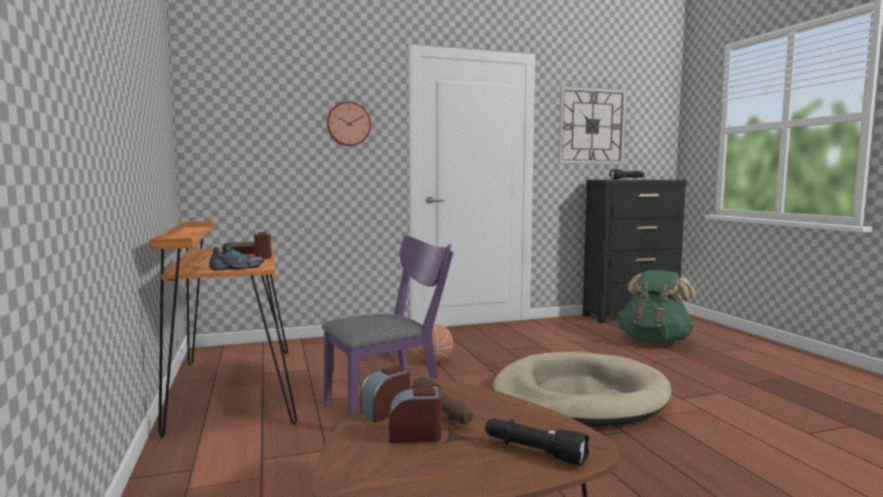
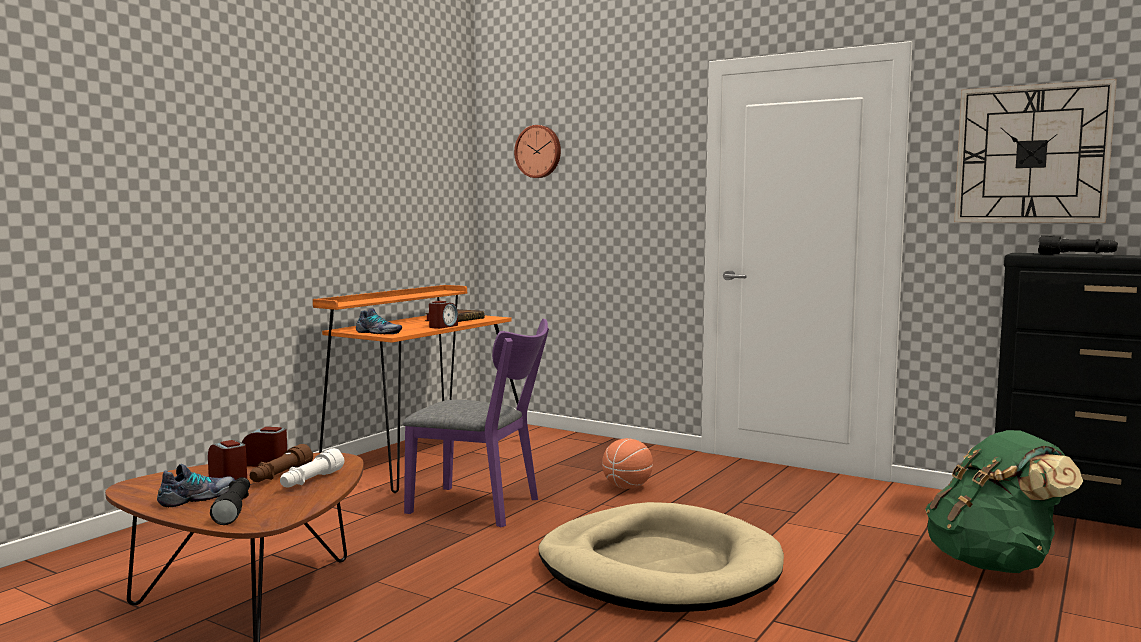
camera: 50 degrees right, 0 degrees up
(348, 124) = (633, 174): wall clock -> wall clock (539, 151)
(467, 461) = (198, 498): none -> shoe
(481, 406) = (311, 481): none -> white flashlight

